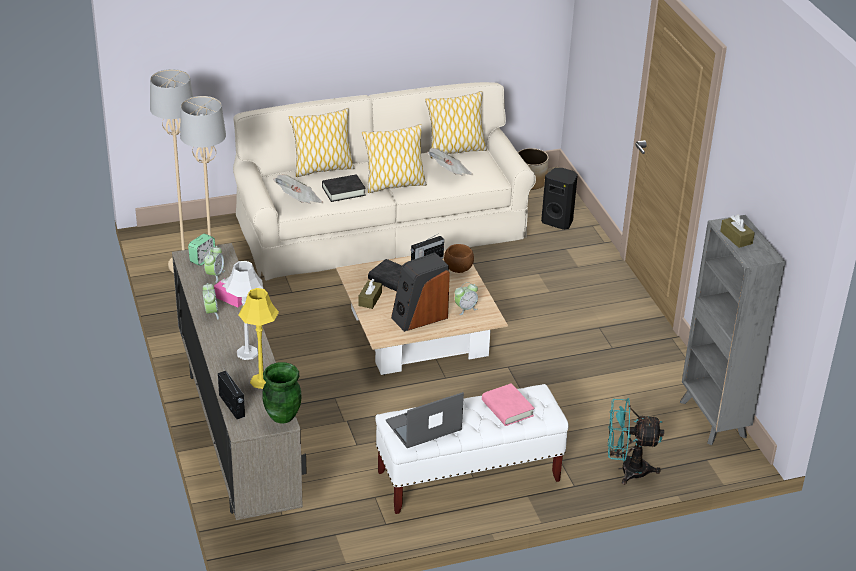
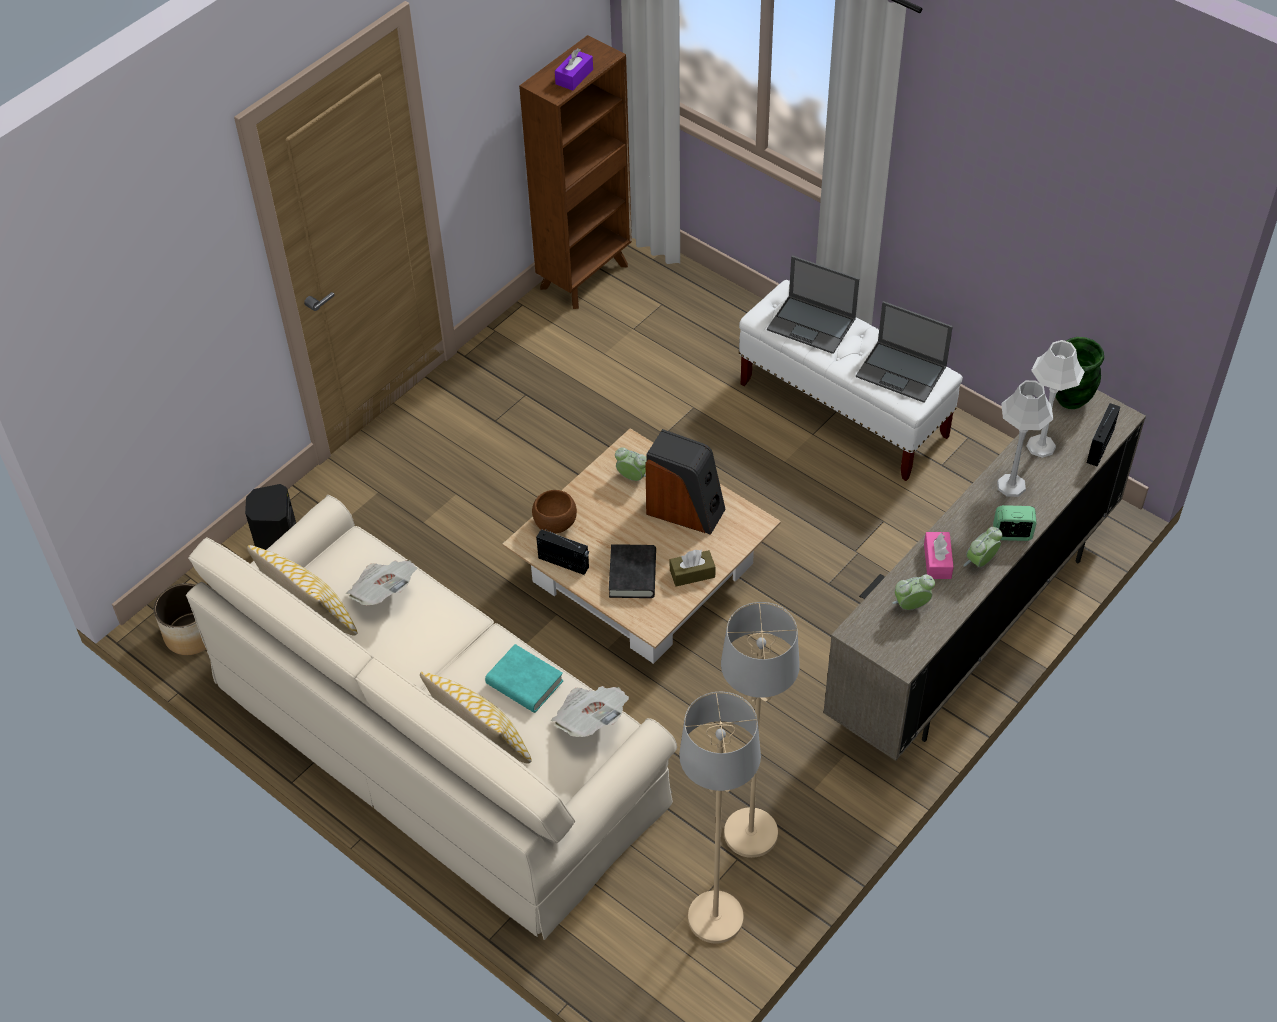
camera: 120 degrees left, 15 degrees up
(202, 259) = (893, 639): alarm clock -> alarm clock (1012, 534)
(261, 381) = (1041, 446): yellow table lamp -> white table lamp
(343, 191) = (524, 682): black book -> turquoise book
(394, 185) = (455, 643): pillow -> none
(507, 408) = (812, 324): pink book -> laptop
(626, 469) = (721, 306): turquoise fan -> none
(713, 420) = (586, 275): grey bookcase -> brown bookcase
(736, 237) = (574, 77): brown tissue box -> purple tissue box

